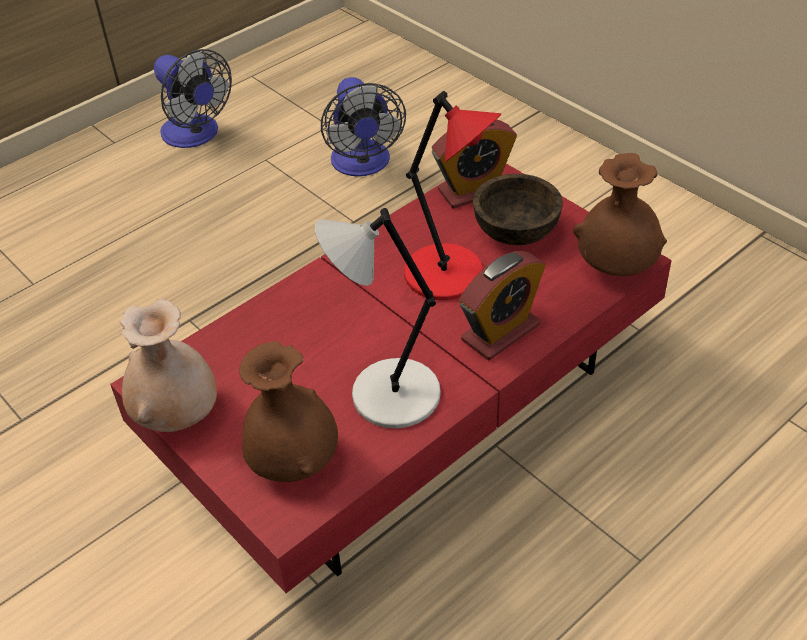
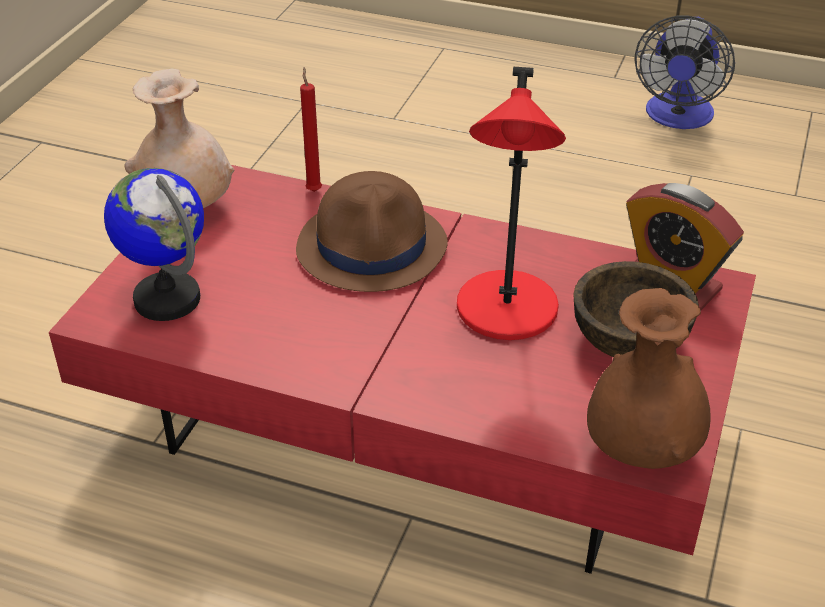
camera: 60 degrees right, 5 degrees down
(220, 327) = (313, 190): none -> red candle
(294, 462) = (167, 298): brown vase -> globe
(323, 317) = (373, 247): none -> brown hat
(363, 165) = (758, 245): fan -> none
(390, 396) = (292, 331): grey table lamp -> none
(500, 332) = (444, 383): alarm clock -> none

